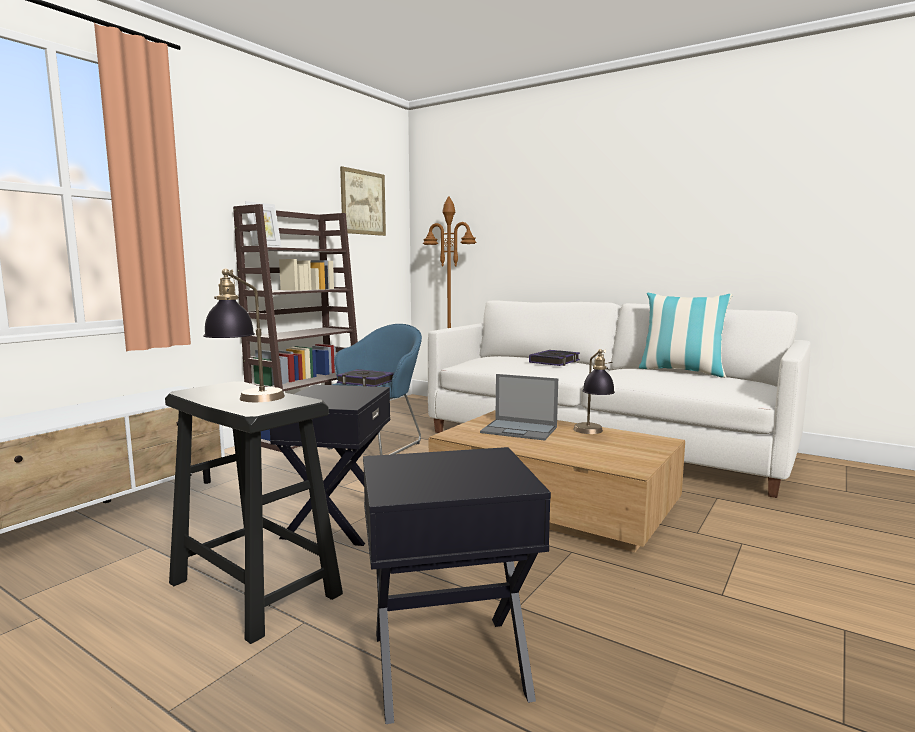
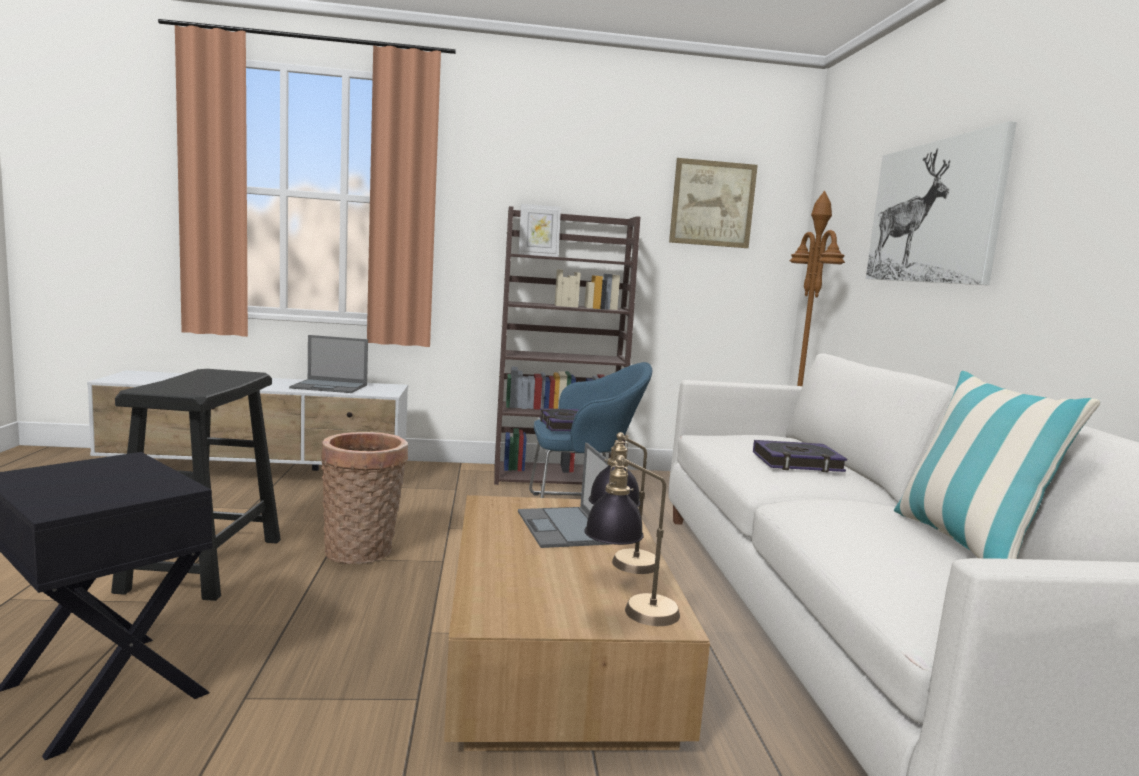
camera: 50 degrees right, 0 degrees up
(127, 403) = (330, 387): none -> laptop
(248, 401) = (181, 384): table lamp -> table lamp (629, 614)
(336, 522) = (363, 552): black side table -> basket
(544, 211) = (932, 212): none -> picture

